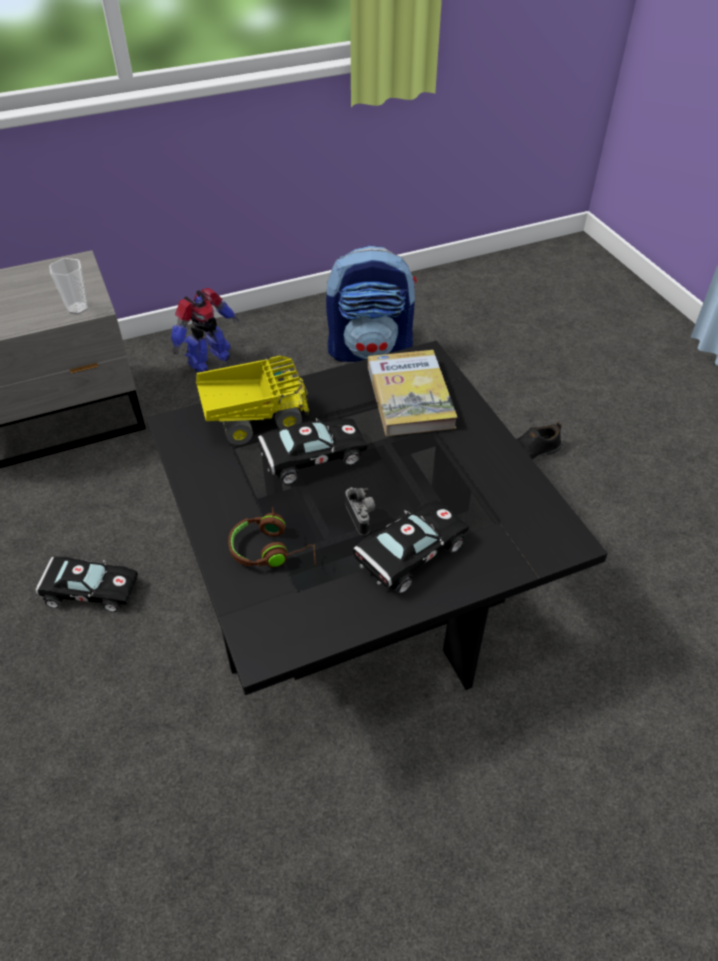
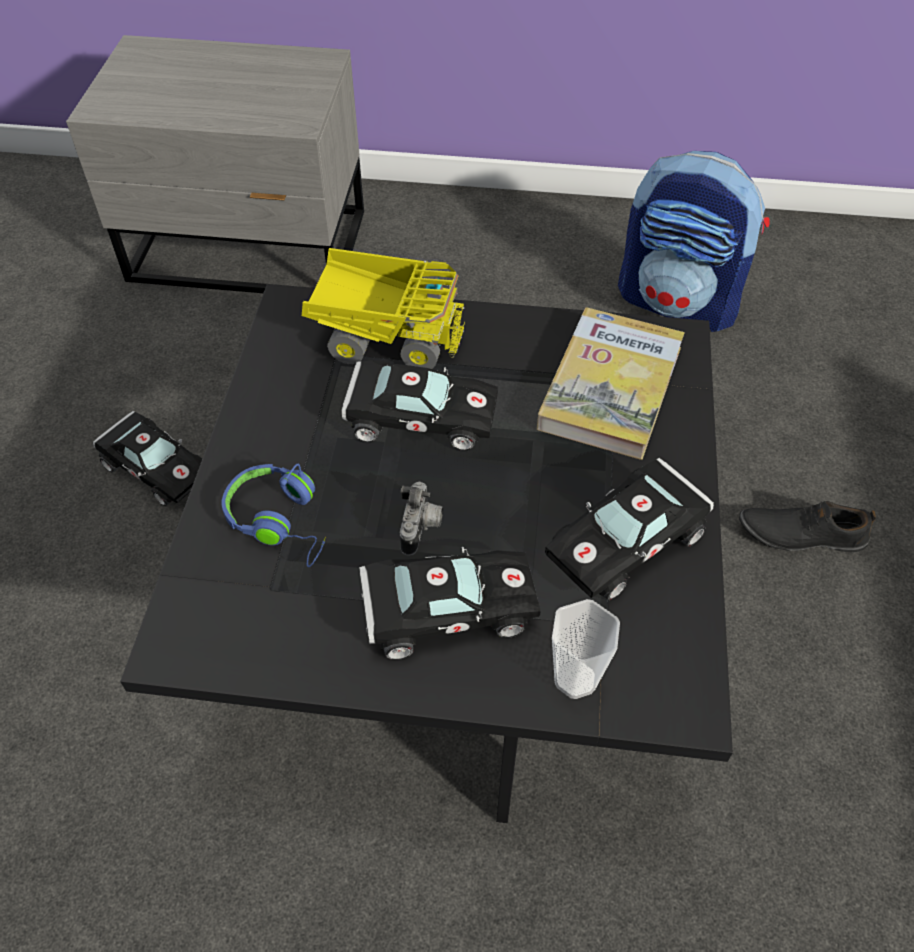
camera: 30 degrees right, 5 degrees up
(78, 308) = (280, 118): cup -> cup (575, 679)
(208, 360) = (464, 241): toy robot -> none
(272, 551) = (281, 521): brown headphones -> blue headphones
(480, 472) = (629, 539): none -> black toy car

